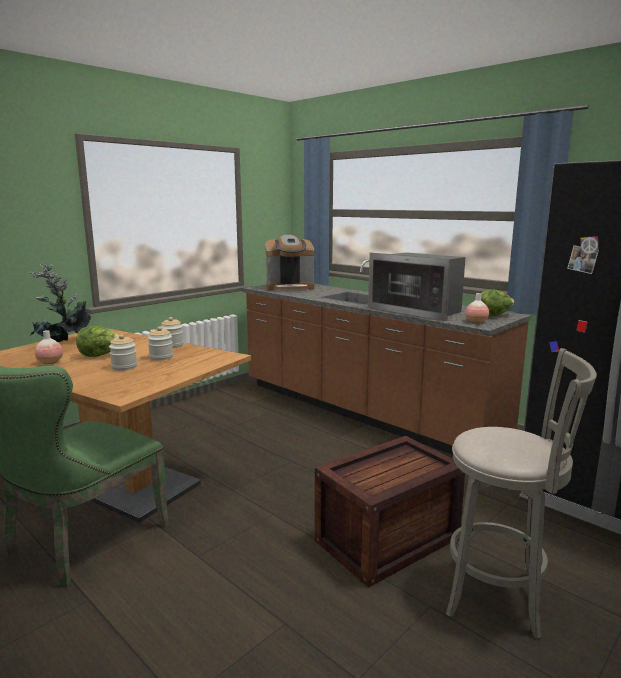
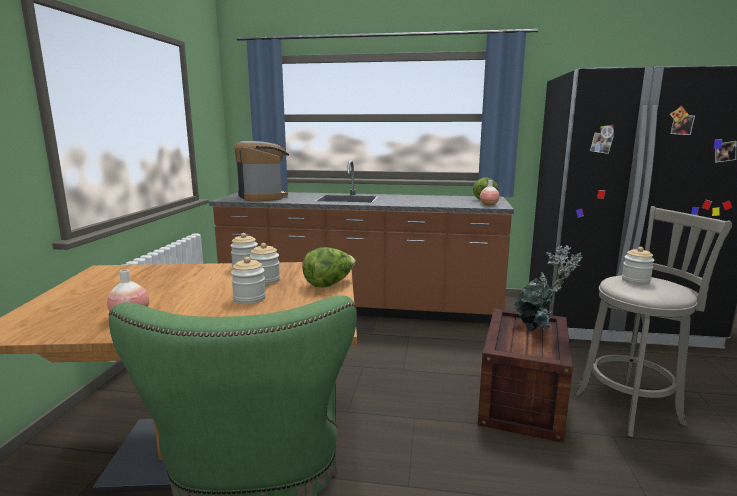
camera: 35 degrees left, 0 degrees up
(63, 343) = (87, 292): potted plant -> potted plant (539, 330)
(100, 356) = (184, 294): lettuce -> lettuce (329, 284)
(290, 288) = (263, 197): coffee machine -> coffee machine turned 75 degrees counterclockwise
(418, 310) = (426, 202): microwave -> none
(502, 436) = (635, 281): none -> jar

